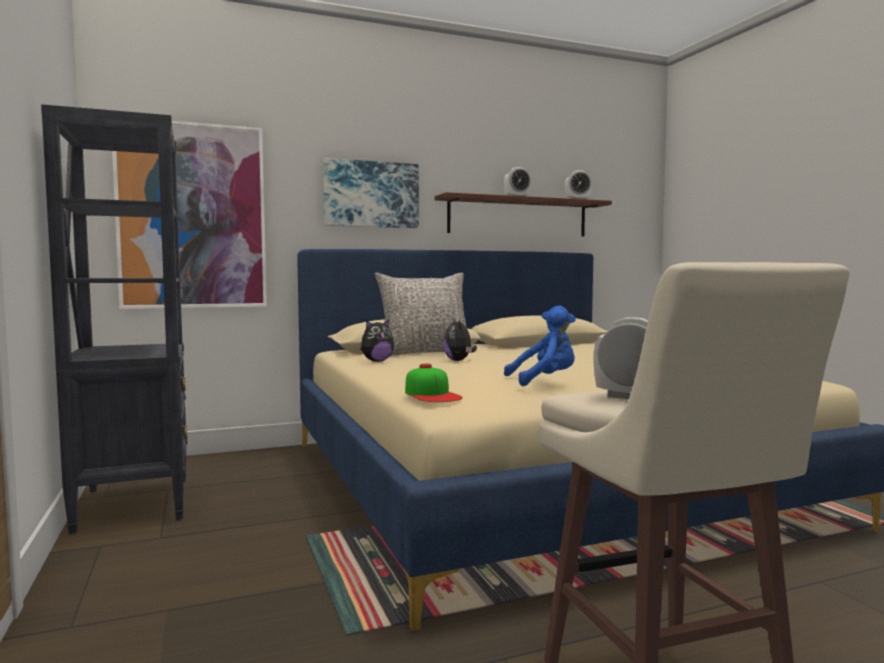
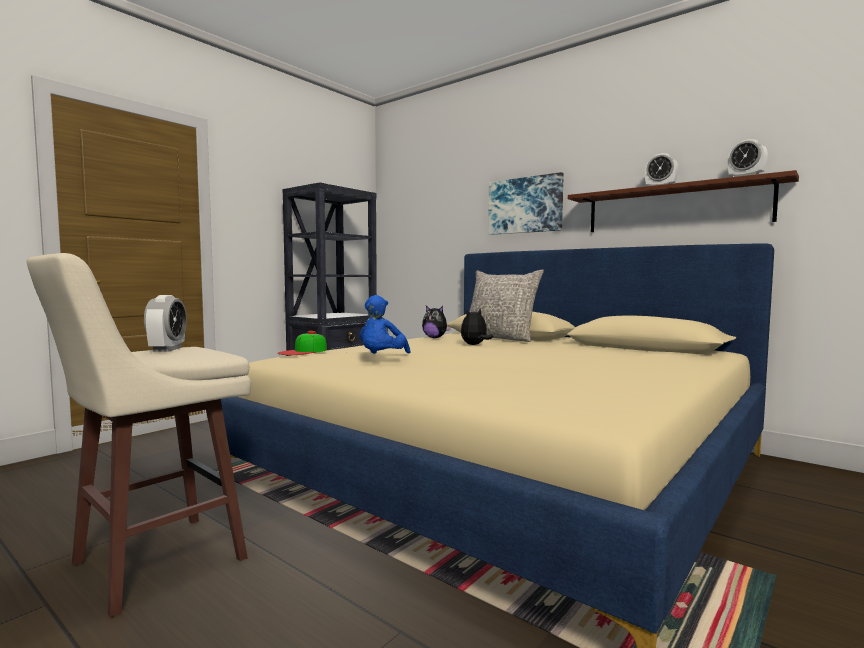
camera: 60 degrees right, 0 degrees up
(192, 216) = (419, 235): picture -> none
(544, 381) = (381, 358): blue plush toy -> blue plush toy turned 60 degrees clockwise

